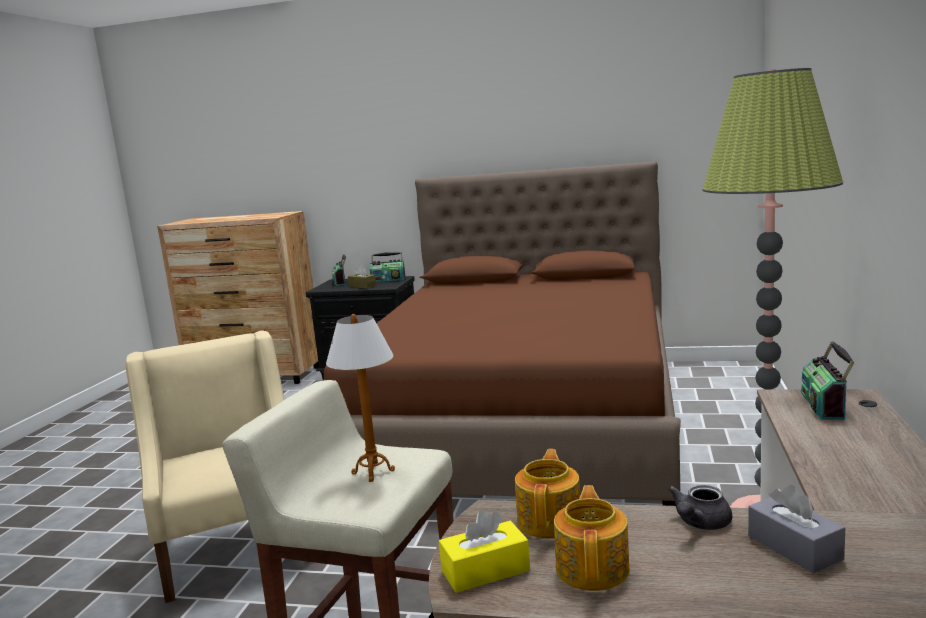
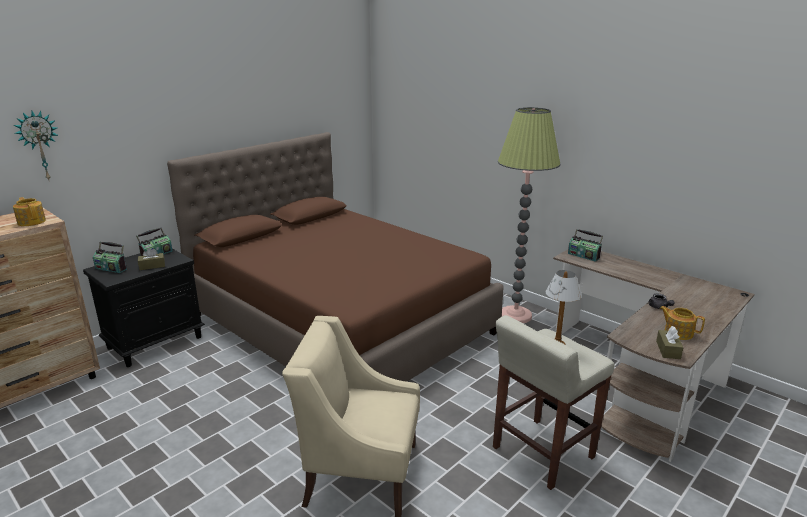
camera: 60 degrees left, 10 degrees up
(306, 153) = (39, 146): none -> wall clock
(485, 570) = (668, 350): yellow tissue box -> brown tissue box
(550, 520) = (638, 328): teapot -> teapot (32, 222)
(794, 547) = (684, 302): grey tissue box -> none

